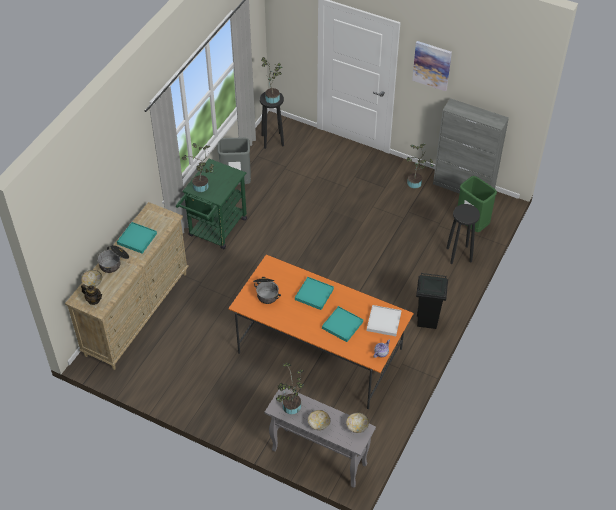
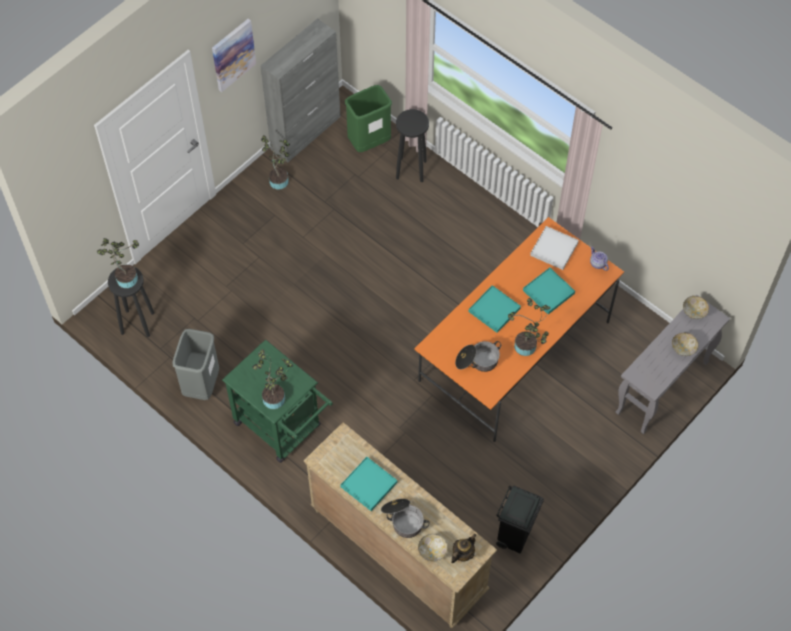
camera: 75 degrees left, 10 degrees up
(290, 408) = (655, 372): potted plant -> potted plant (527, 348)
(427, 321) = (500, 229): black trash can -> black trash can (514, 537)

